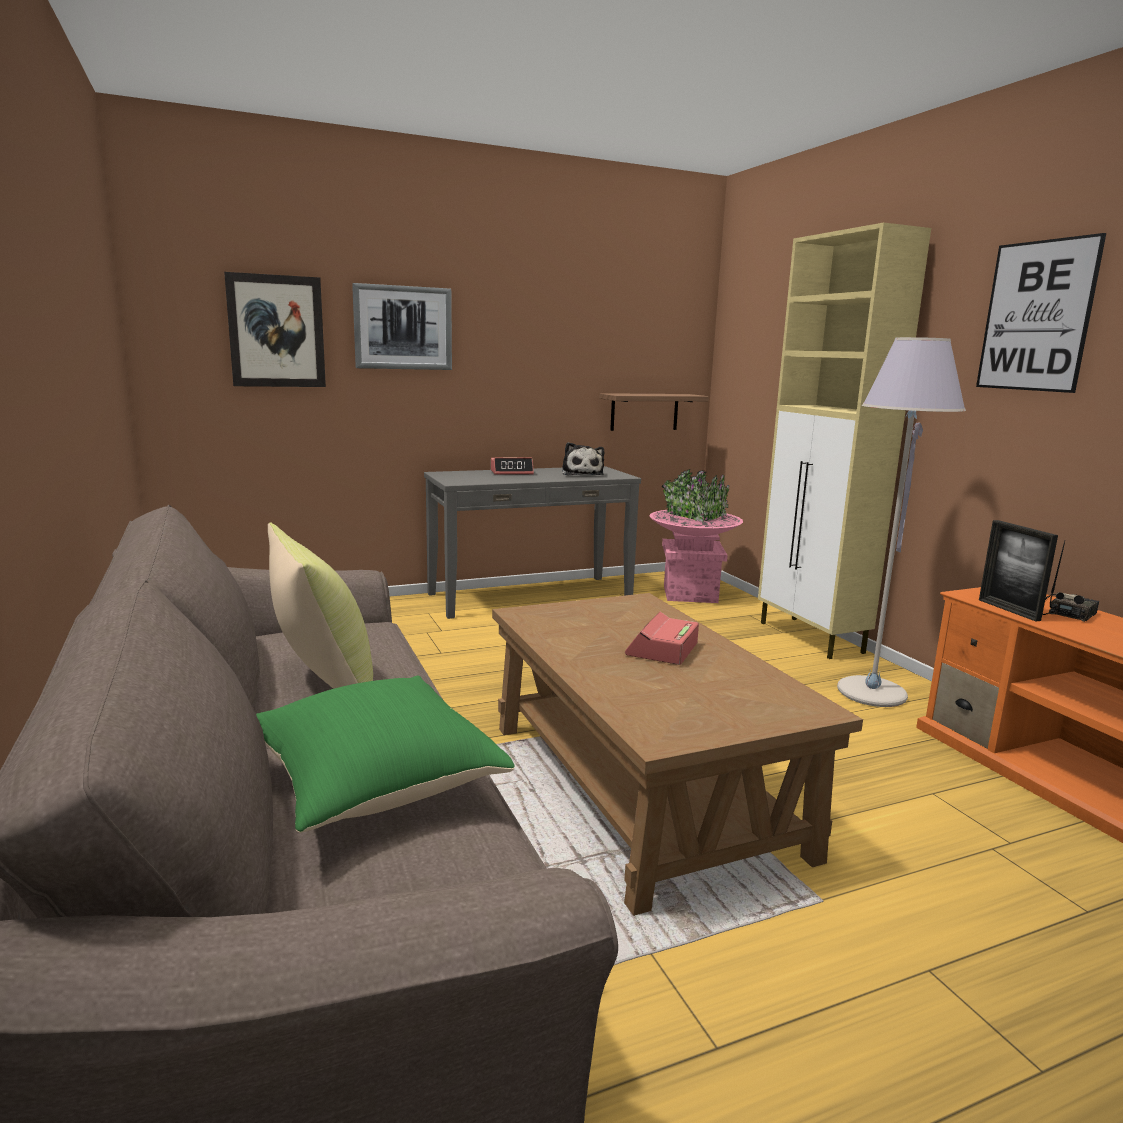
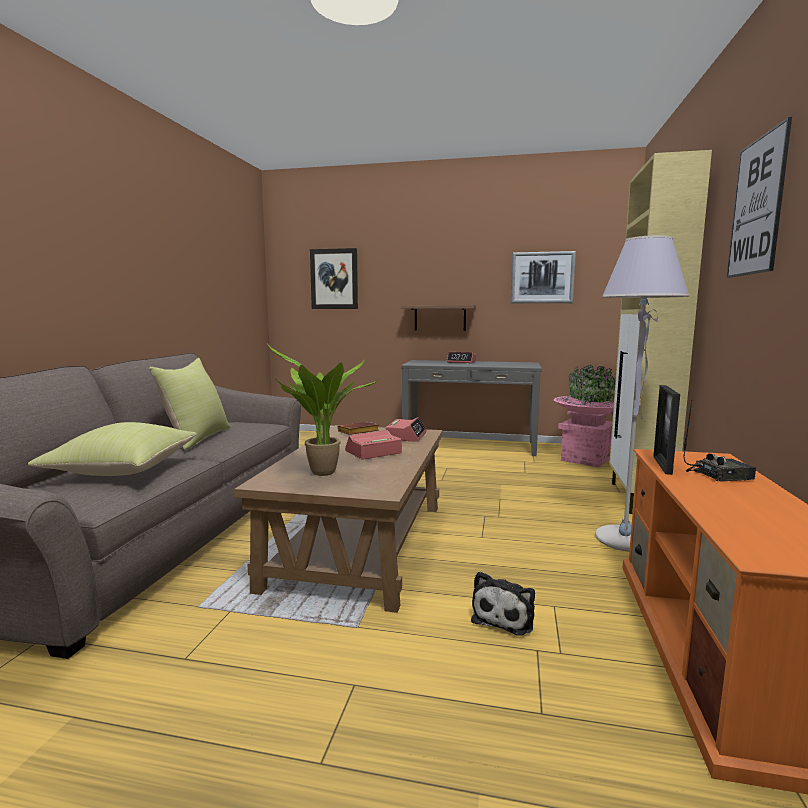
camera: 35 degrees right, 5 degrees down
(371, 783) = (123, 470): green pillow -> yellow pillow
(403, 328) = (402, 273): picture -> picture (542, 277)
(558, 617) = (358, 432): none -> brown book
(582, 474) = (505, 364): plush toy -> plush toy (505, 616)
(635, 612) = (406, 436): none -> alarm clock
(644, 412) = (572, 324): shelf -> shelf (440, 318)
(692, 703) = (322, 474): none -> potted plant

